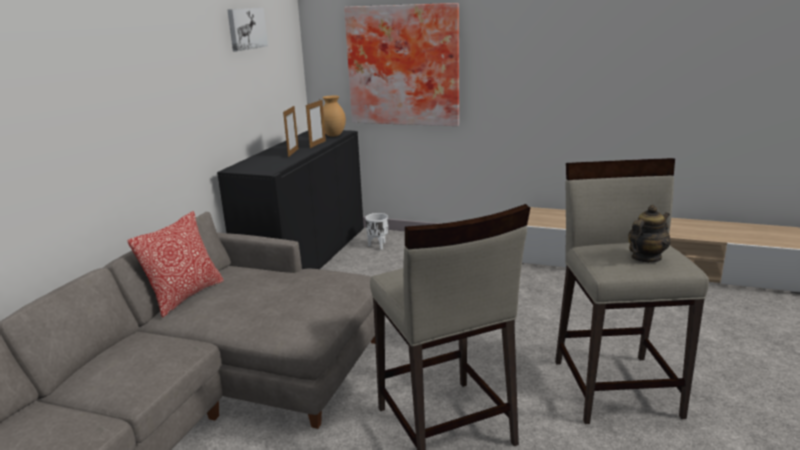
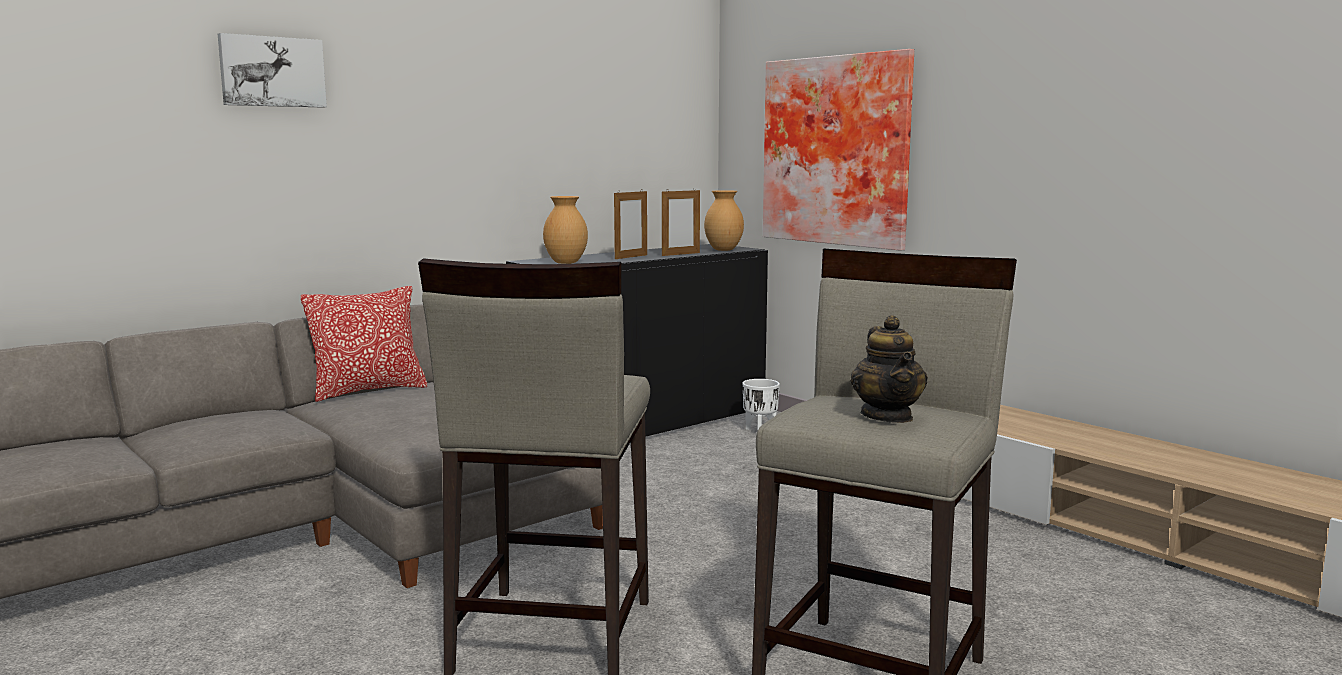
camera: 30 degrees right, 10 degrees down
(246, 28) = (602, 81): picture -> picture (272, 72)
(265, 167) = (566, 263): none -> brown vase
(645, 258) = (887, 416): teapot -> teapot turned 90 degrees clockwise

